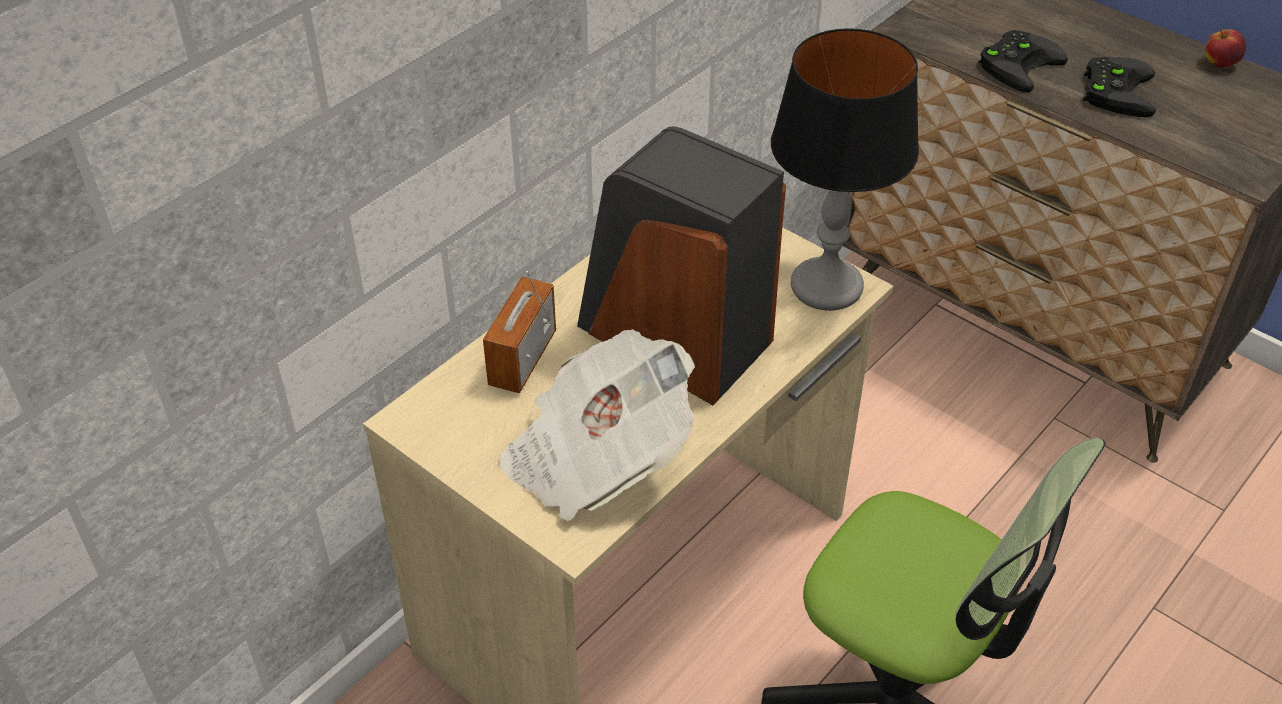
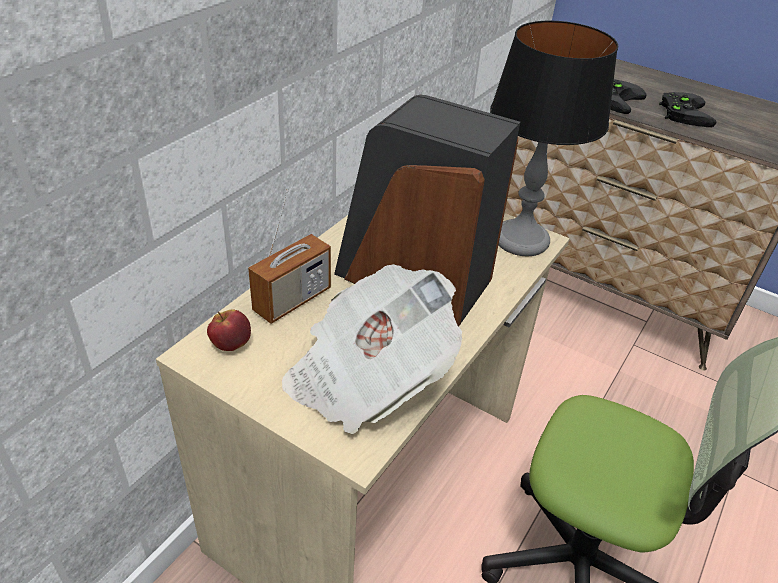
camera: 10 degrees left, 5 degrees down
(522, 359) = (292, 300): radio -> radio turned 150 degrees counterclockwise
(1219, 64) = (741, 99): apple -> apple (231, 345)

